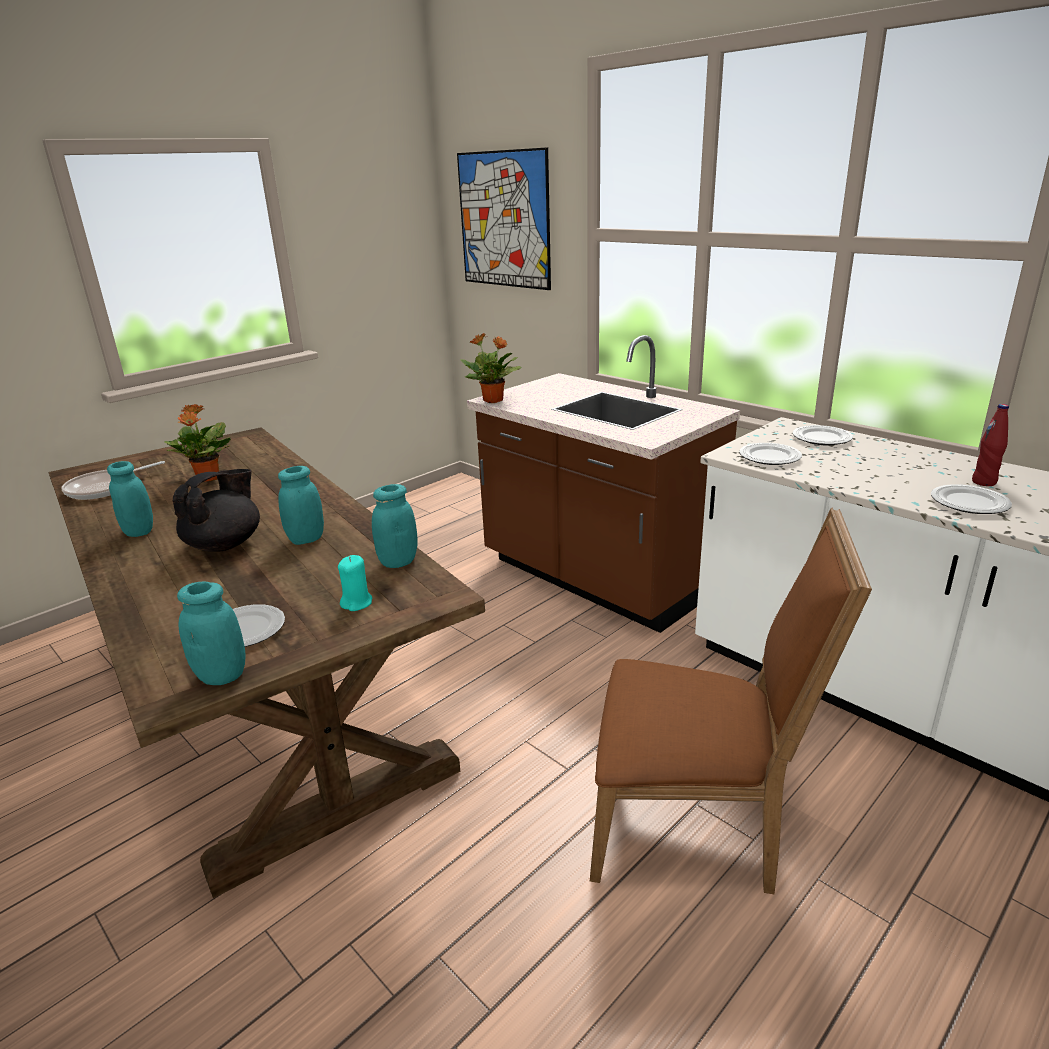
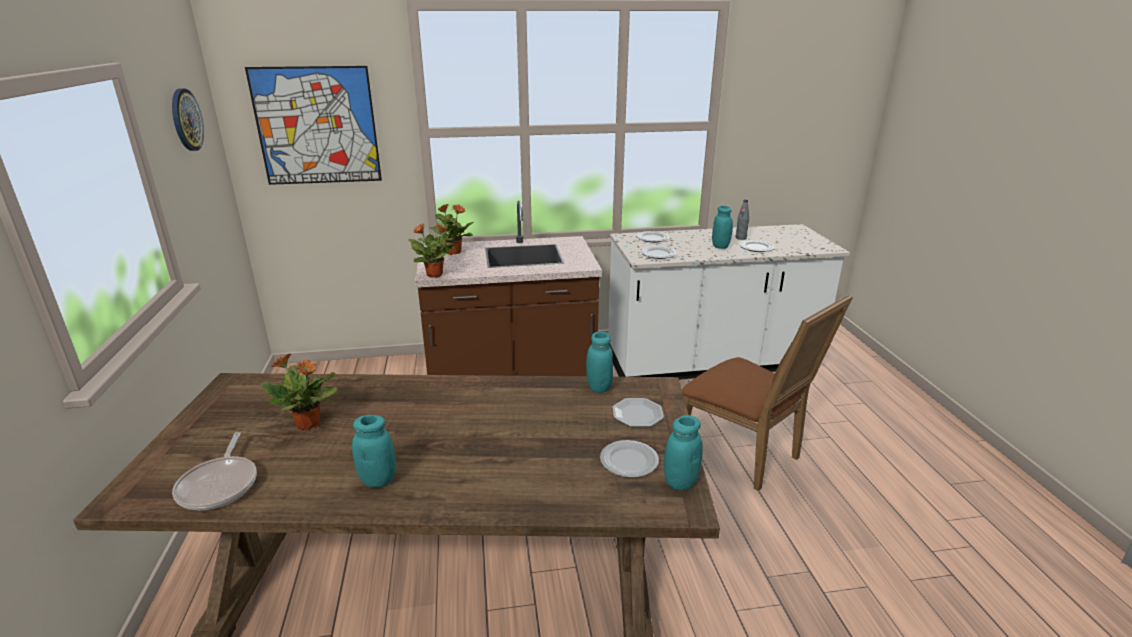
camera: 55 degrees left, 0 degrees up
(225, 544) = (474, 443): black teapot -> none
(306, 539) = (516, 409): turquoise jar -> turquoise jar (720, 246)
(357, 603) = (638, 414): turquoise candle -> plate
(370, 201) = (186, 120): none -> wall clock
(562, 387) = (453, 252): none -> potted plant
(695, 826) = (744, 455): brown chair -> brown chair turned 90 degrees clockwise
(984, 482) = (740, 238): red bottle -> grey bottle

